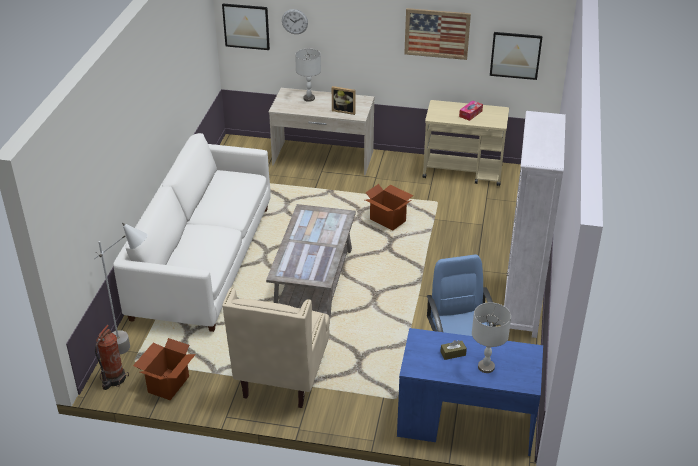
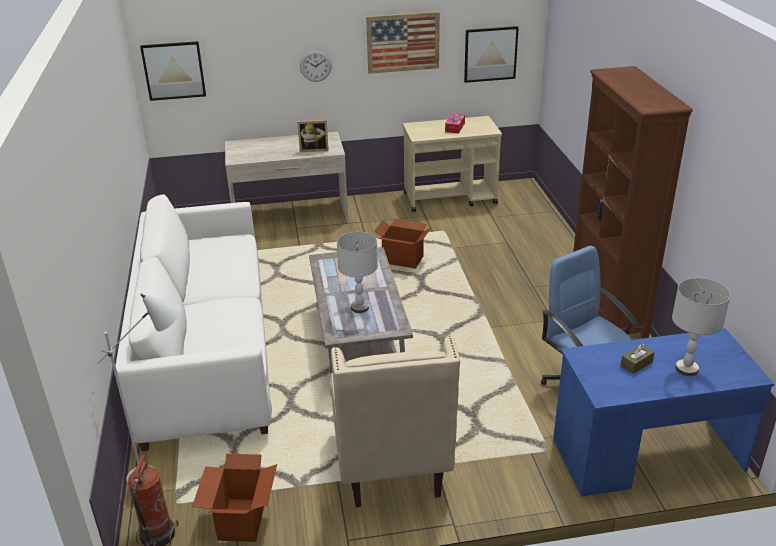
camera: 20 degrees left, 5 degrees down
(294, 21) = (234, 54): wall clock -> wall clock (315, 66)
(309, 98) = (265, 145): grey table lamp -> grey table lamp (359, 307)
(521, 306) = (607, 311): white bookcase -> brown bookcase

